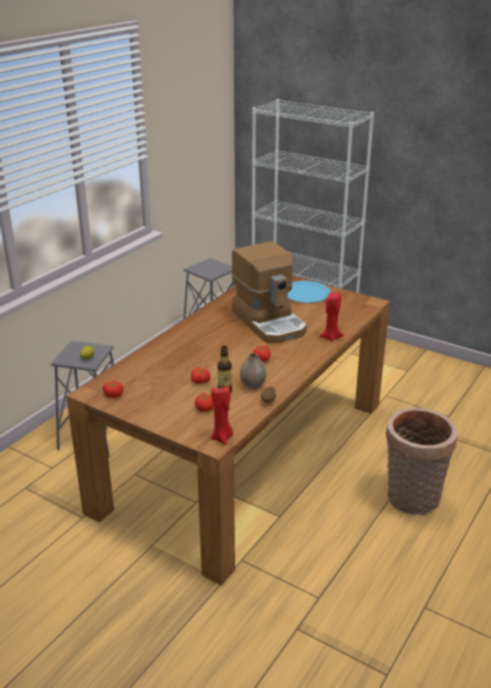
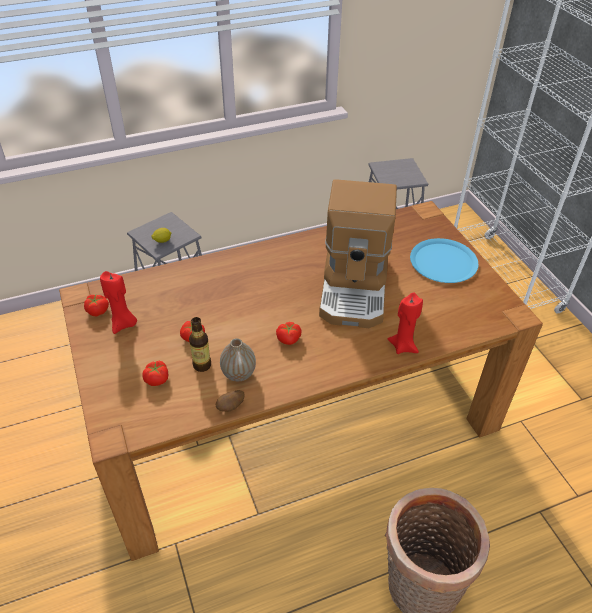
camera: 35 degrees right, 15 degrees up
(222, 437) = (129, 432): red candle -> red candle (124, 324)

